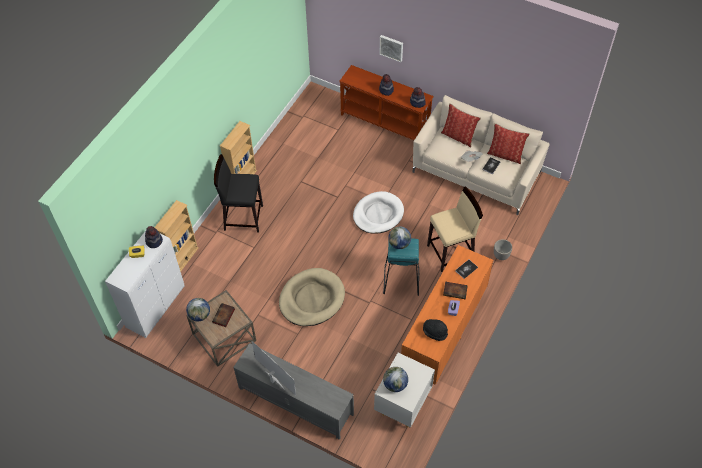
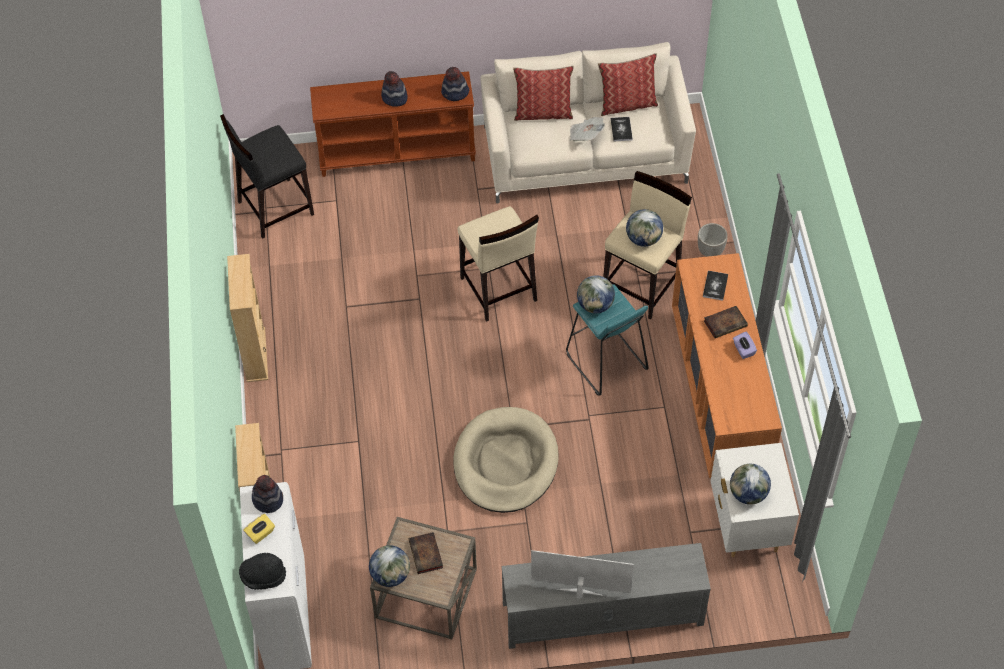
camera: 35 degrees left, 0 degrees up
(243, 217) = (304, 408): black stool -> black stool (274, 208)
(378, 214) = (498, 290): white dog bed -> beige stool
(391, 47) = (380, 26): picture -> none
(434, 332) = (744, 393): black hat -> black hat (263, 576)
(450, 225) = (643, 239): none -> globe

